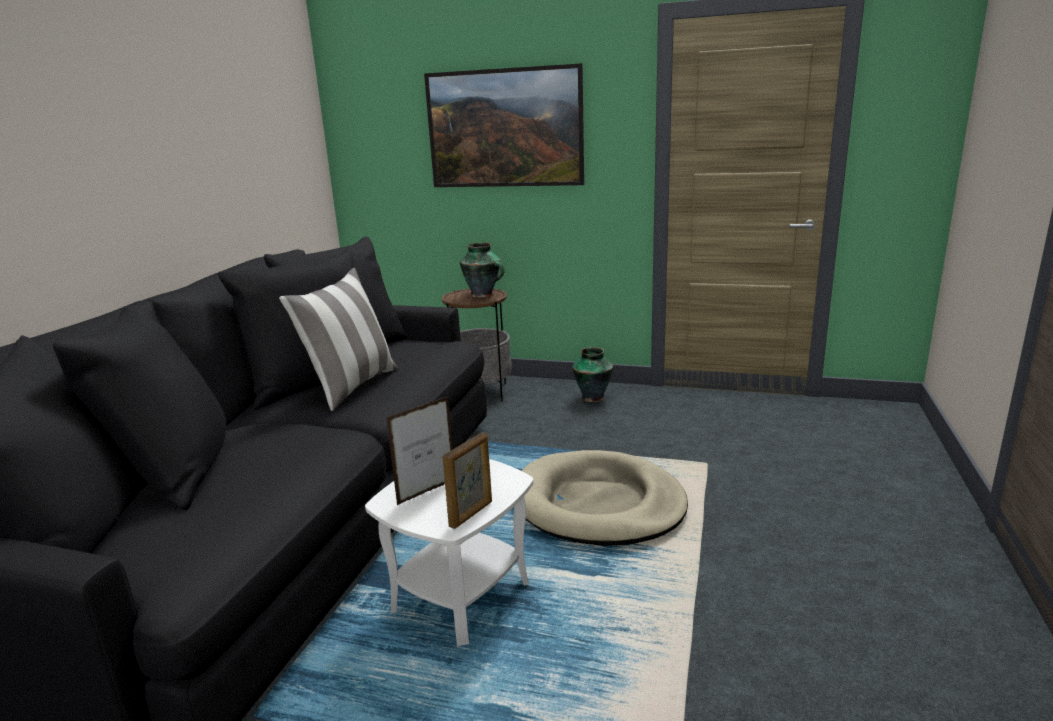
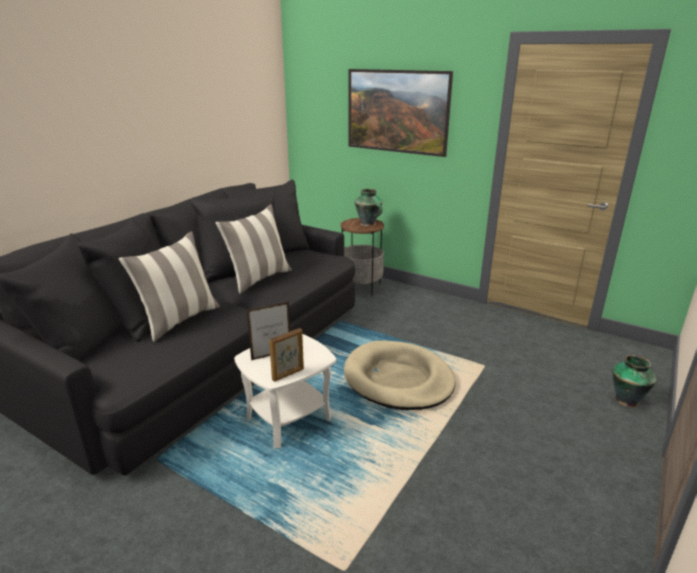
camera: 15 degrees right, 5 degrees up
(246, 464) = (179, 320): none -> pillow
(593, 397) = (433, 304): vase -> vase (626, 400)

